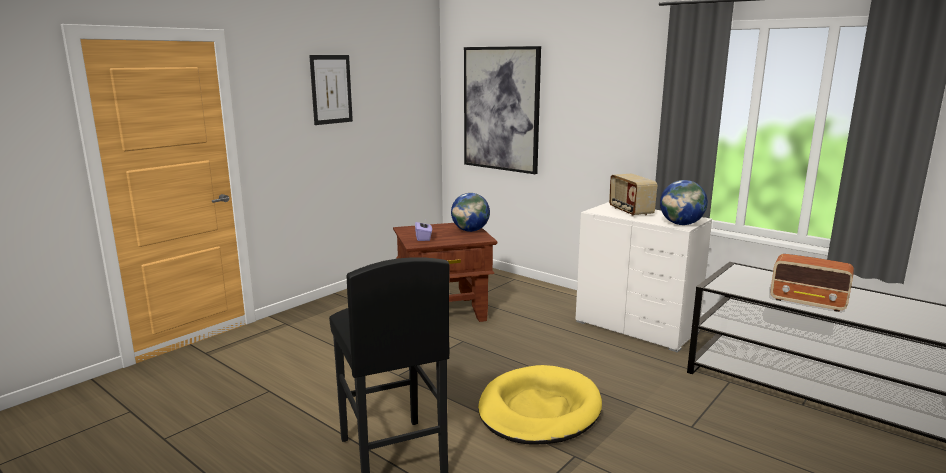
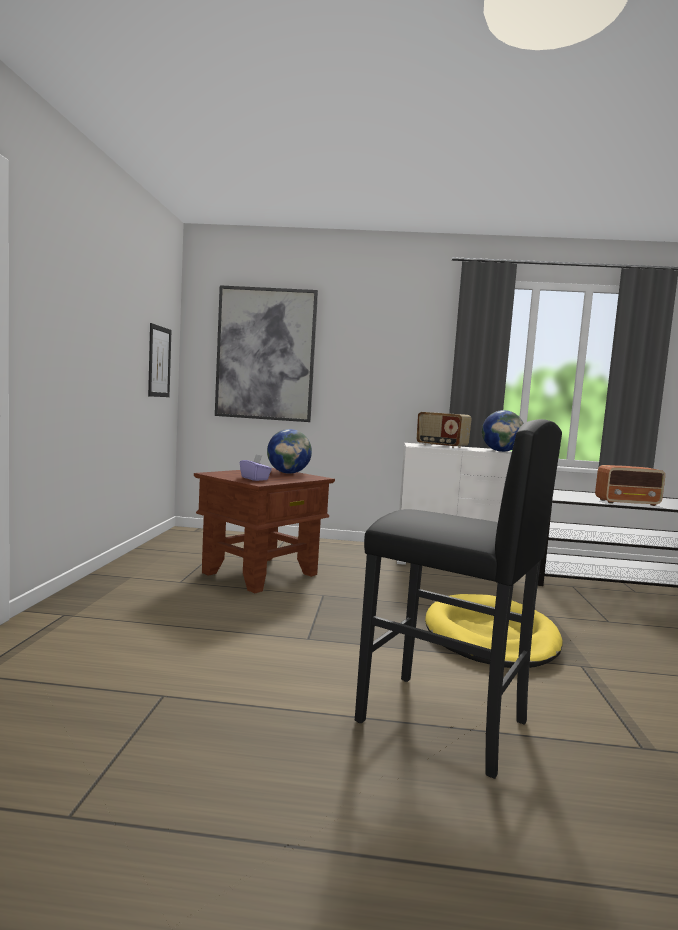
camera: 35 degrees left, 10 degrees down
(331, 89) = (103, 295): picture -> picture (159, 361)

